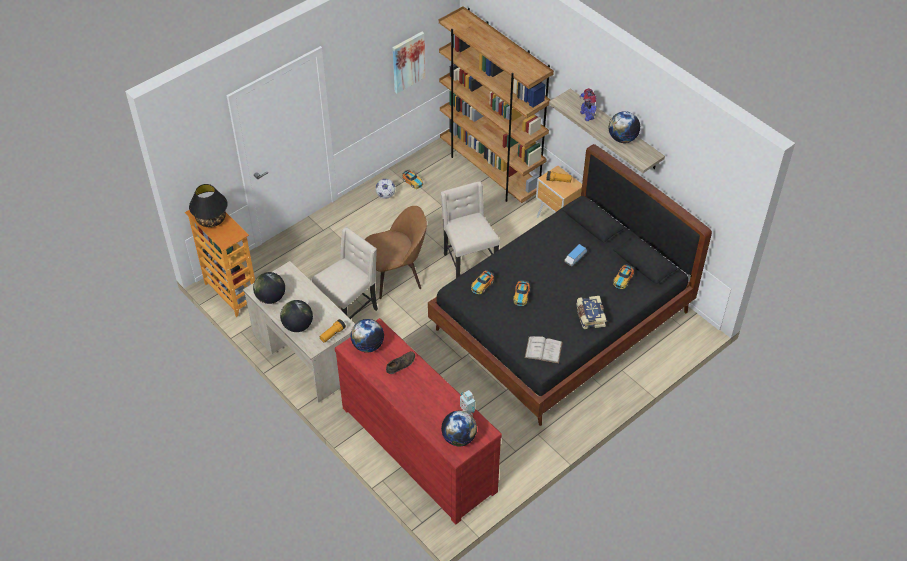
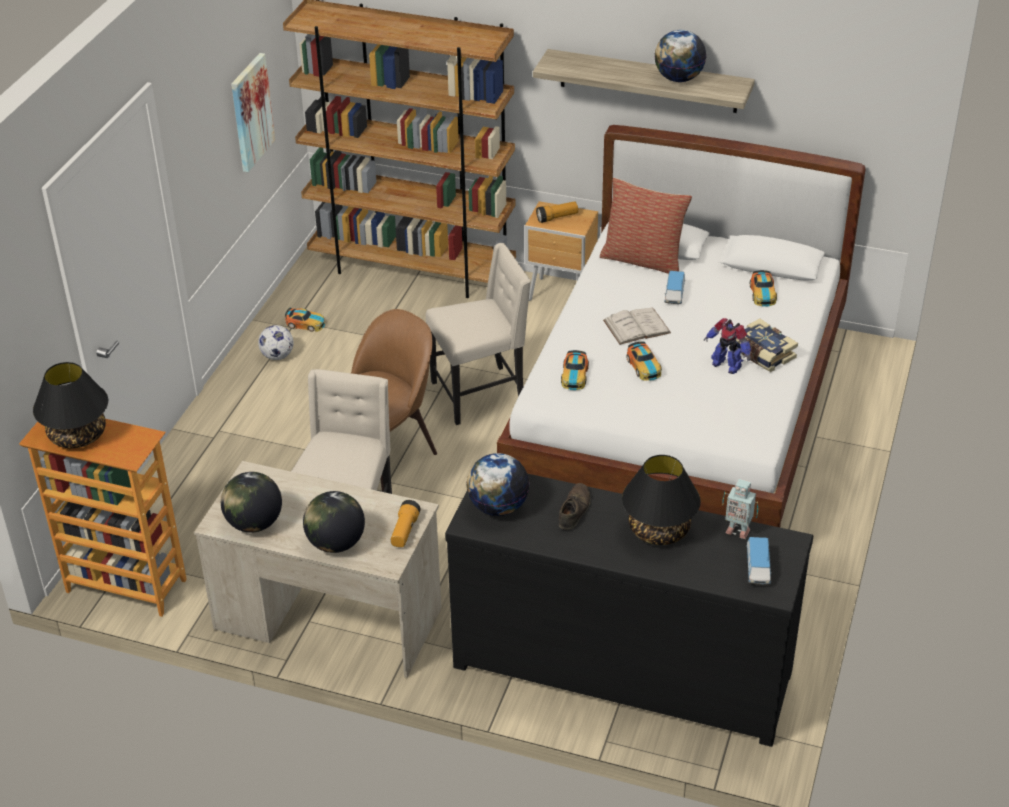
camera: 30 degrees left, 10 degrees down
(419, 447) = (621, 667): red dresser -> black dresser
(431, 395) = (659, 530): none -> black table lamp
(459, 438) = (758, 568): globe -> toy car
(468, 263) = (480, 394): beige chair -> beige chair turned 120 degrees clockwise
(543, 350) = (739, 421): white book -> white book (636, 326)
(562, 323) = (681, 413): black bed -> white bed
(577, 229) = (643, 259): none -> pillow
(587, 115) = (603, 69): toy robot -> toy robot (726, 365)

